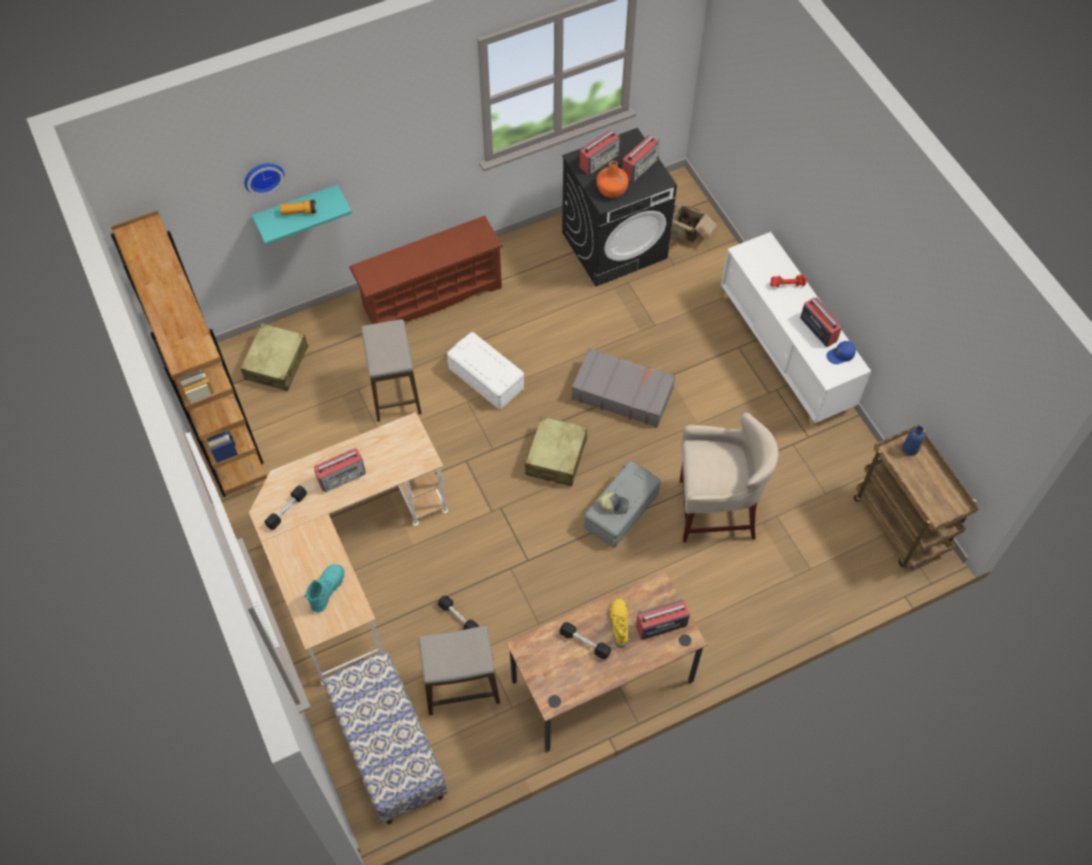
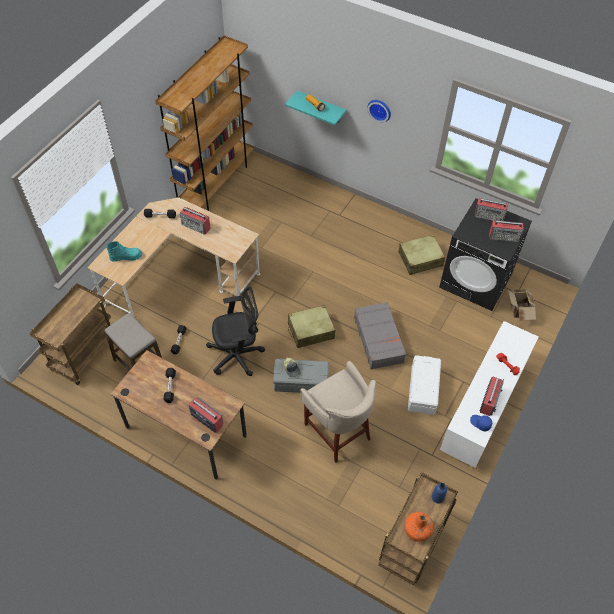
camera: 55 degrees right, 5 degrees down
(263, 176) = (308, 70): wall clock -> wall clock (380, 109)
(277, 363) = (269, 182): beige suitcase -> beige suitcase (420, 259)
(388, 749) = (84, 354): bench -> brown cart
(394, 392) = (292, 237): stool -> none
(431, 296) = (364, 219): brown shoe rack -> none
(487, 378) = (334, 271): white storage box -> white storage box (423, 390)
(532, 559) = (238, 355): none -> black office chair
(612, 189) = (475, 232): orange bottle -> orange bottle (417, 530)
(618, 624) = (193, 397): yellow boot -> none

